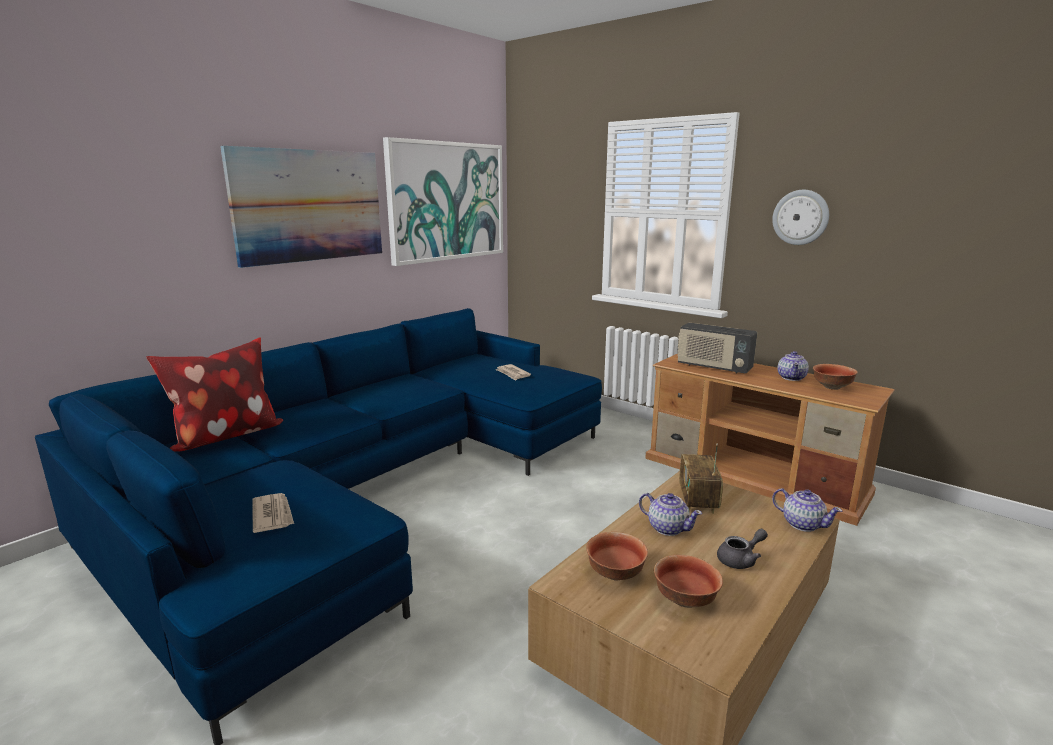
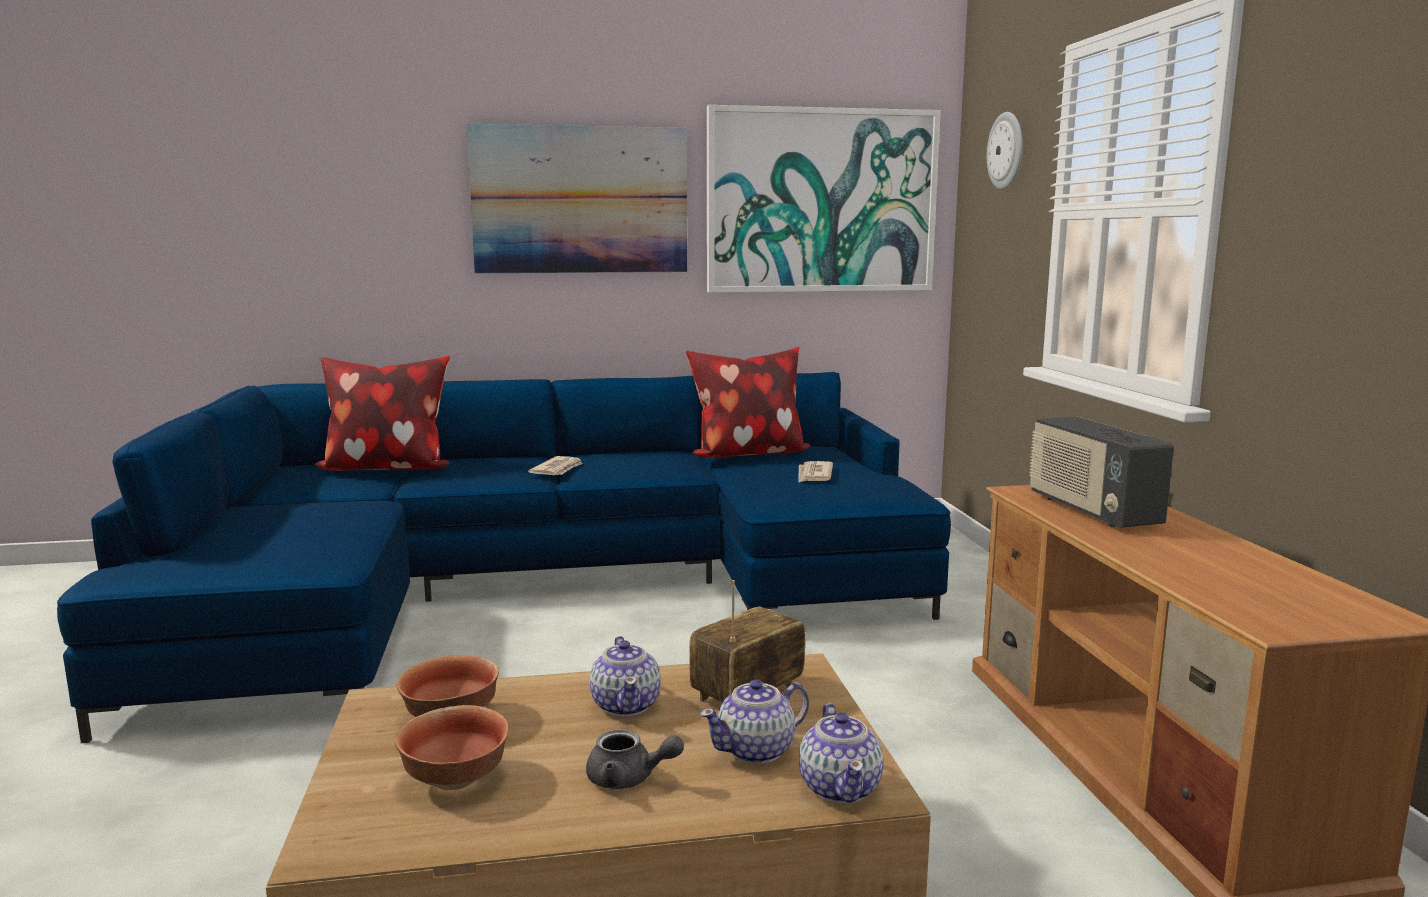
camera: 40 degrees right, 5 degrees down
(273, 515) = (270, 536): newspaper -> newspaper (558, 469)
(448, 368) = (747, 454): none -> pillow
(791, 377) = (1219, 556): teapot -> teapot (757, 750)
(800, 217) = (1333, 198): wall clock -> wall clock (1006, 150)
(832, 387) = (1271, 589): bowl -> none

